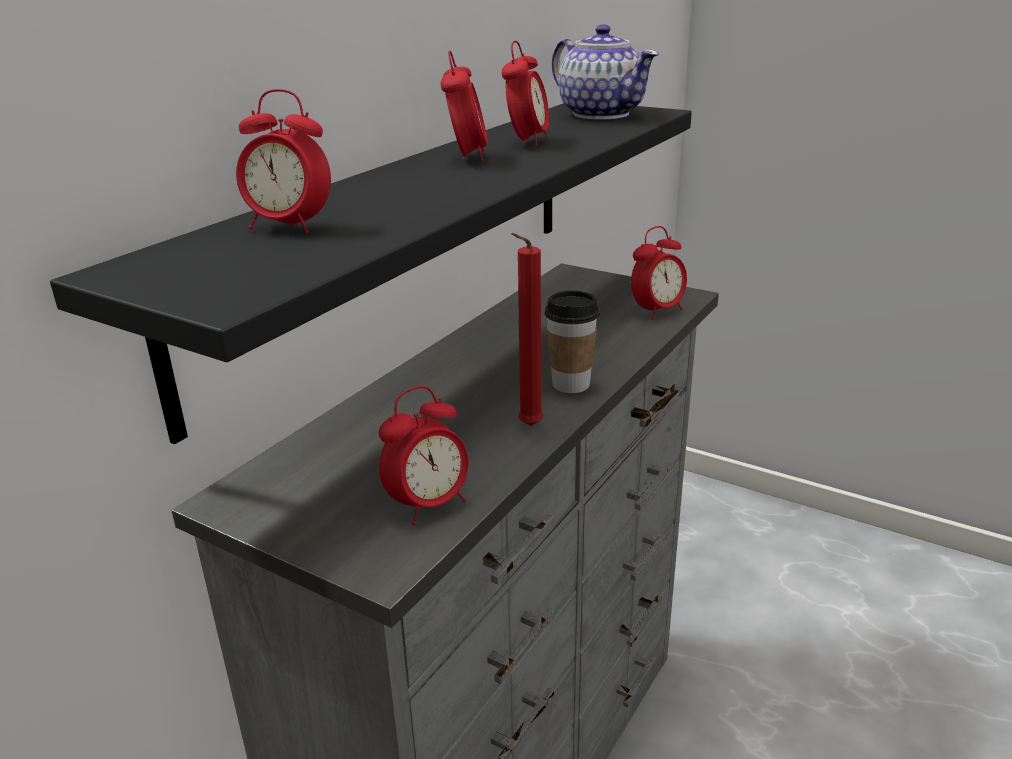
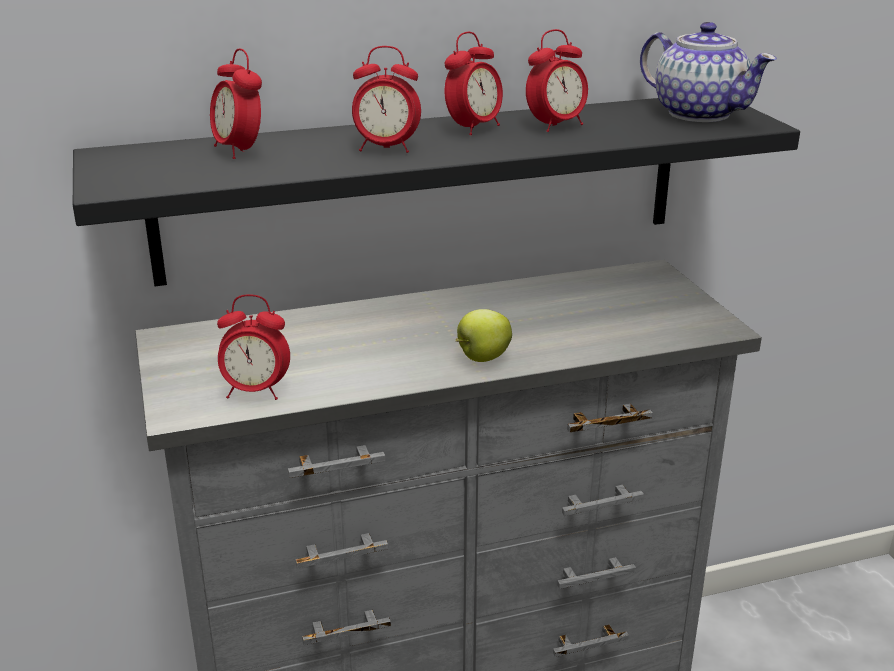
camera: 40 degrees right, 0 degrees up
(527, 427) = (397, 373): red candle -> none
(571, 384) = (482, 358): cup -> apple
(601, 113) = (698, 113): teapot -> teapot turned 45 degrees counterclockwise
(657, 311) = (665, 331): alarm clock -> alarm clock (386, 148)

